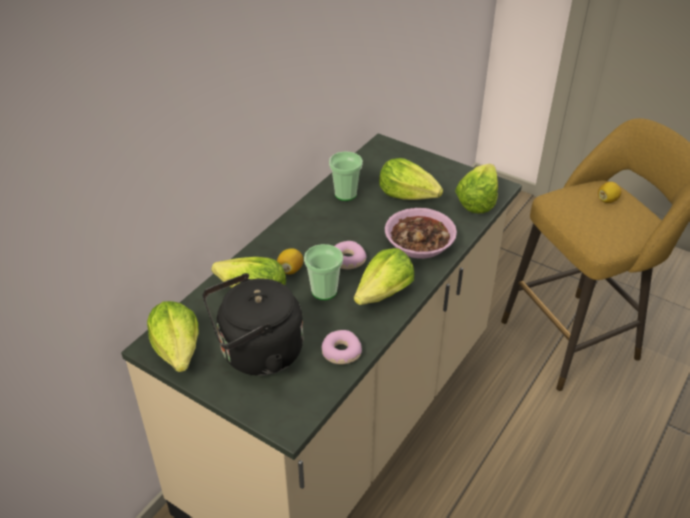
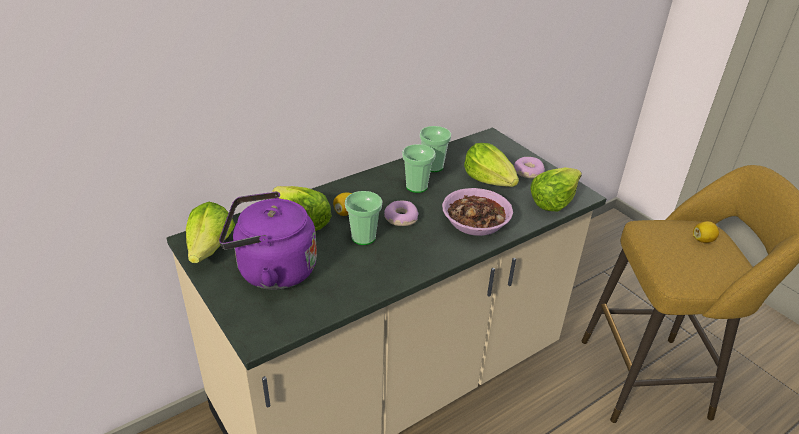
camera: 20 degrees right, 5 degrees down
(257, 354) = (272, 271): black kettle -> purple kettle
(341, 352) = (345, 291): donut -> donut (528, 172)
(342, 221) = (416, 186): none -> cup
(384, 293) = (416, 254): lettuce -> none

